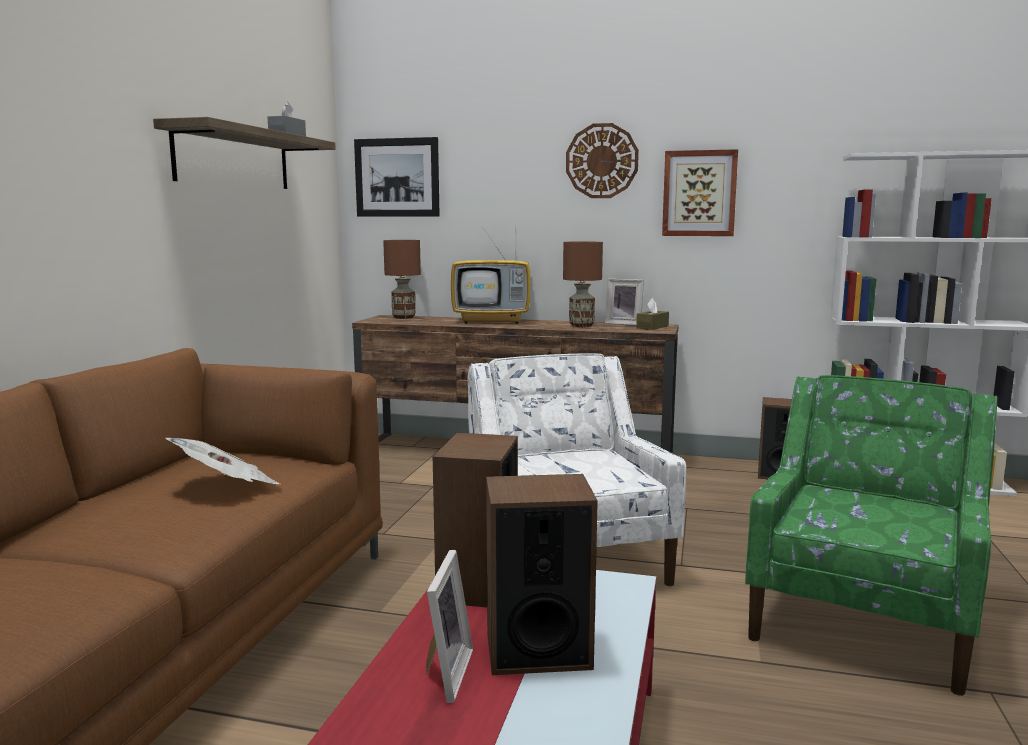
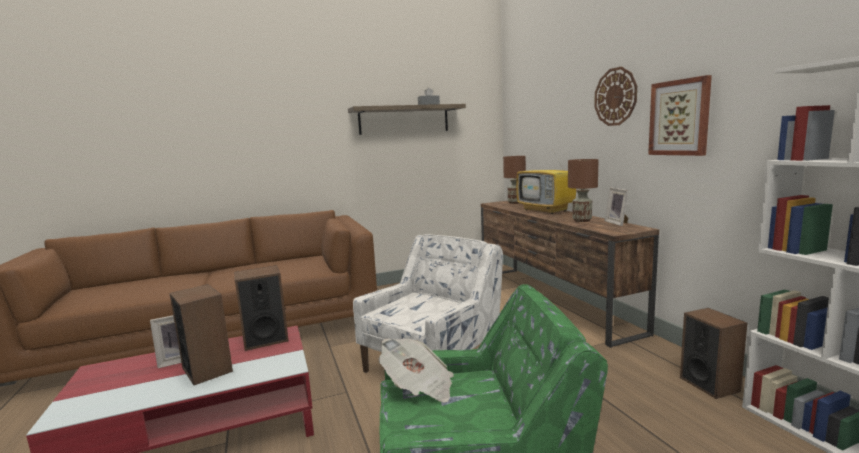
camera: 55 degrees right, 0 degrees up
(227, 487) = (280, 270): newspaper -> newspaper (419, 387)
(397, 177) = (521, 118): picture -> none
(652, 327) = (624, 228): brown tissue box -> none

